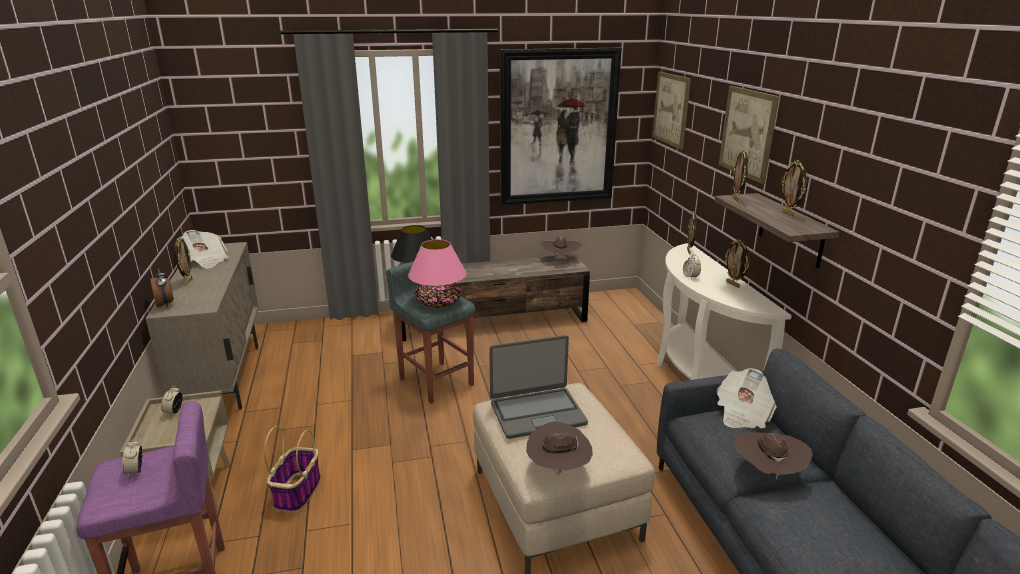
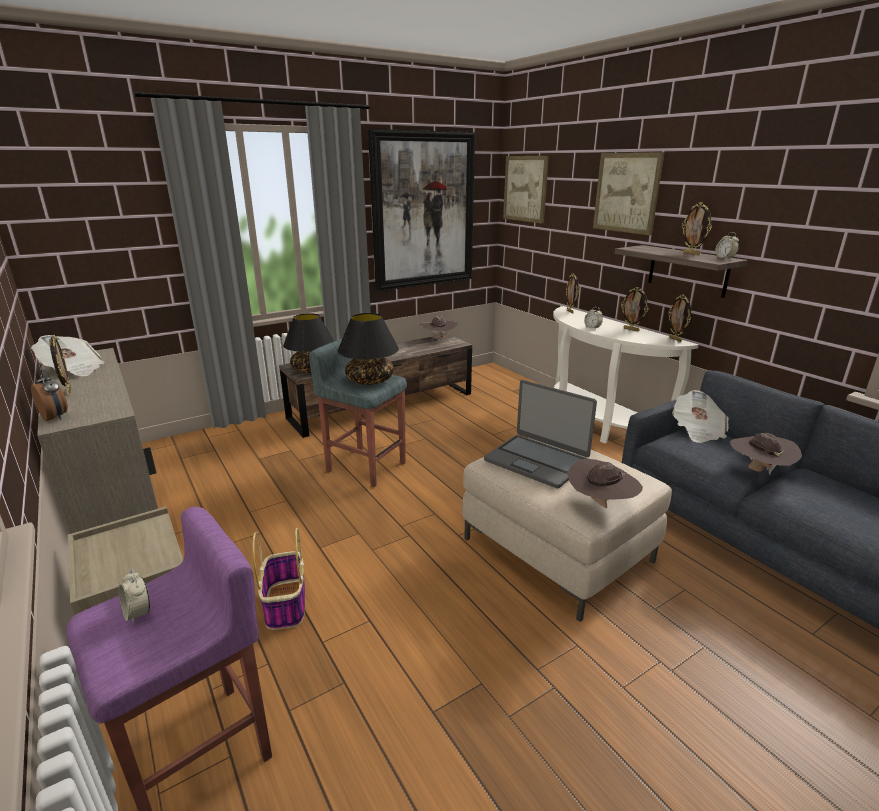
camera: 20 degrees left, 0 degrees up
(174, 411) = (115, 541): alarm clock -> alarm clock (724, 258)
(438, 302) = (369, 380): pink table lamp -> black table lamp
(537, 413) = (536, 461): laptop -> laptop turned 75 degrees clockwise
(736, 199) = (636, 249): picture frame -> picture frame (675, 339)

